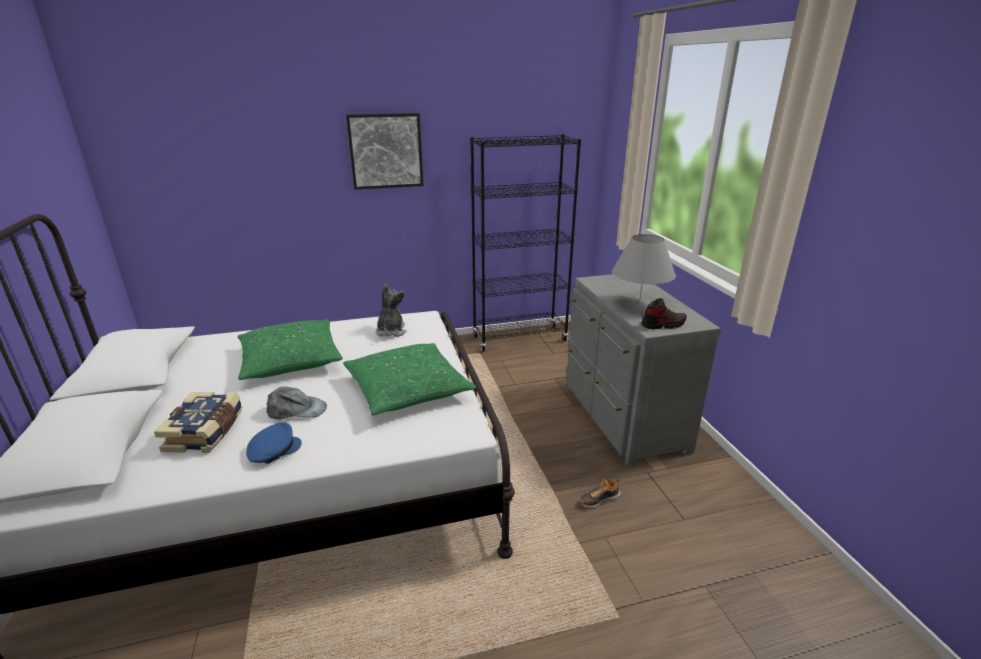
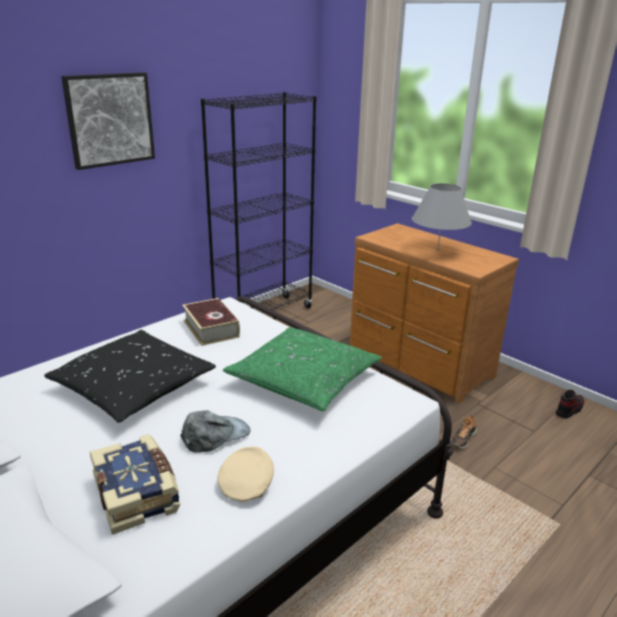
camera: 30 degrees left, 0 degrees up
(273, 451) = (246, 483): blue cap -> beige cap
(290, 360) = (133, 386): green pillow -> black pillow
(391, 331) = (211, 328): plush toy -> book
(621, 417) = (418, 364): grey dresser -> brown dresser
(663, 325) = (478, 264): shoe -> shoe (569, 410)

